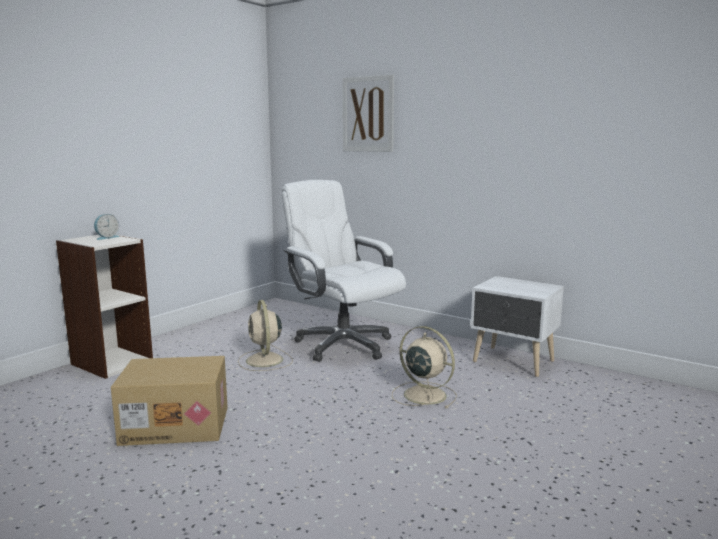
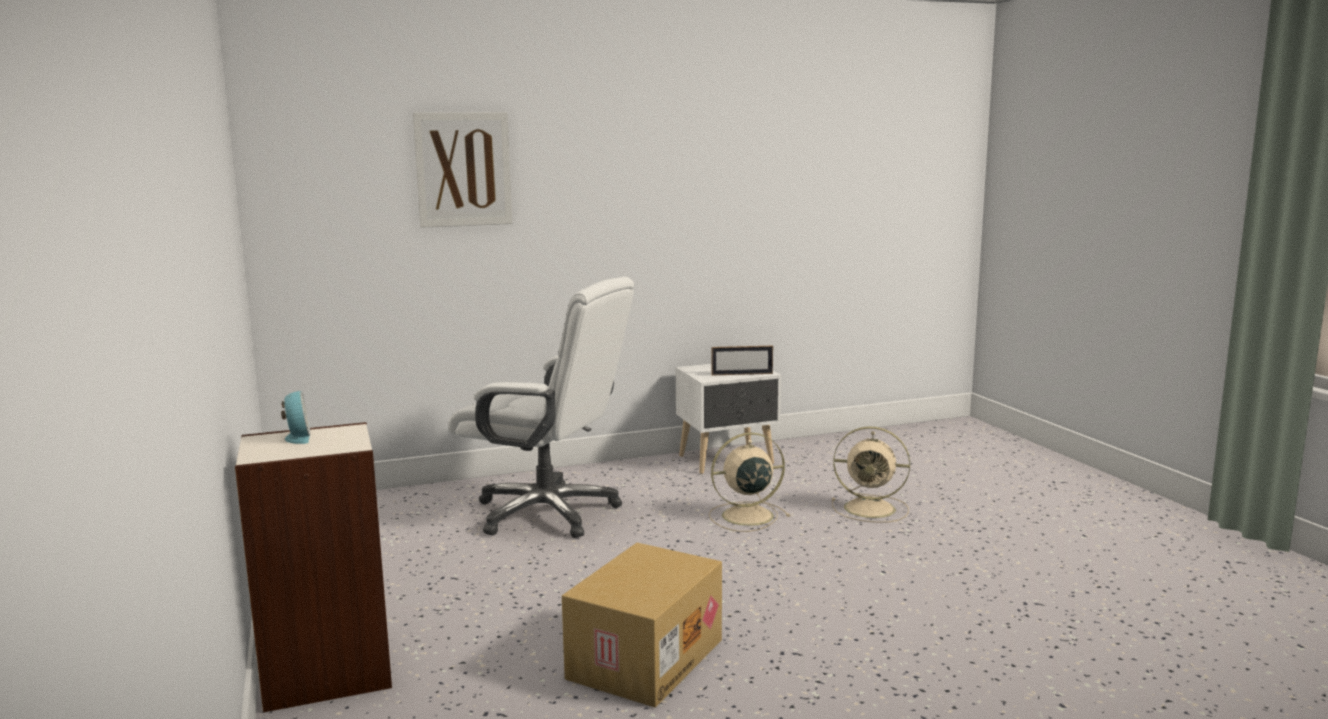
camera: 55 degrees left, 0 degrees up
(265, 361) = (522, 565): beige fan -> beige fan (872, 509)
(343, 345) = (548, 513): white office chair -> white office chair turned 150 degrees counterclockwise
(518, 291) = (742, 374): none -> picture frame

